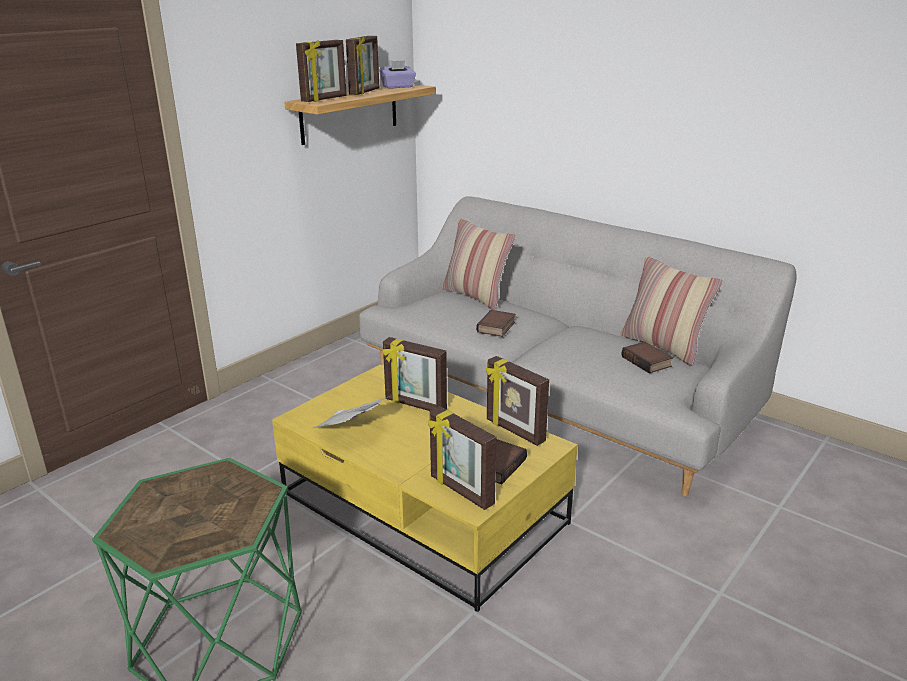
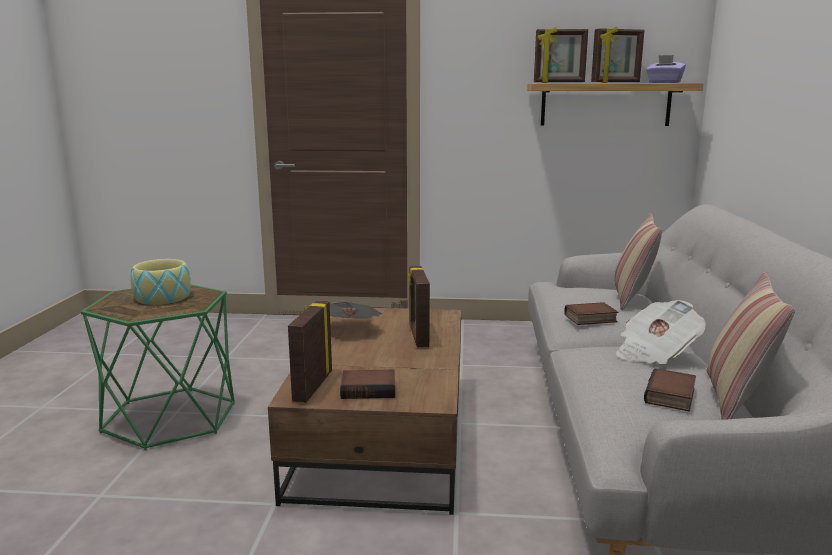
camera: 55 degrees right, 10 degrees down
(191, 504) = (162, 297): none -> bowl
(424, 509) = (384, 434): yellow coffee table -> brown coffee table
(514, 431) = (435, 381): picture frame -> none
(581, 336) = (655, 353): none -> newspaper

